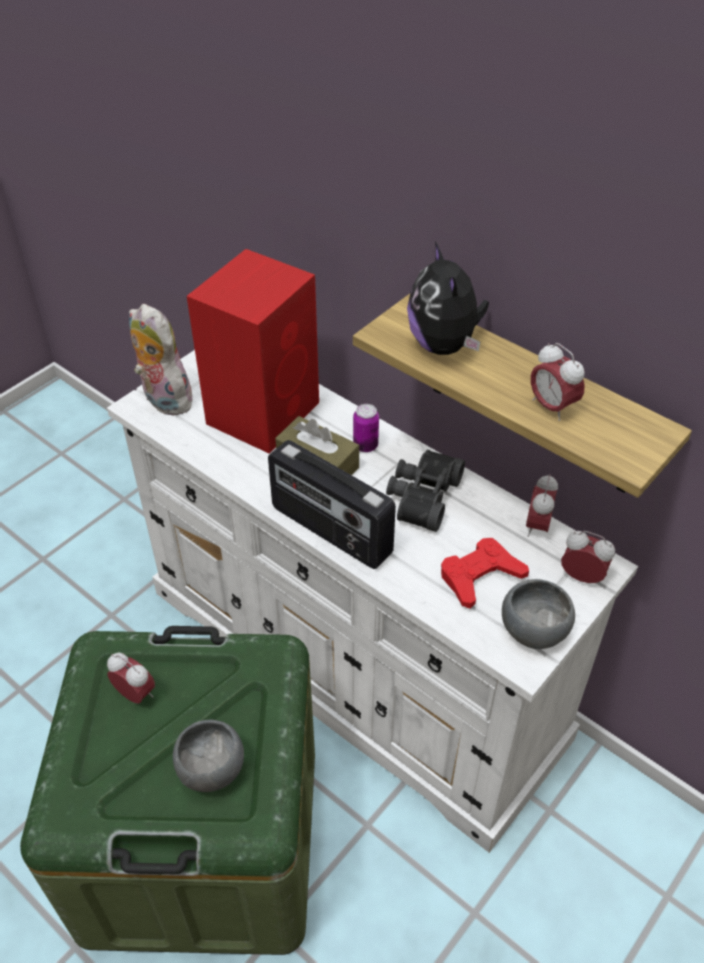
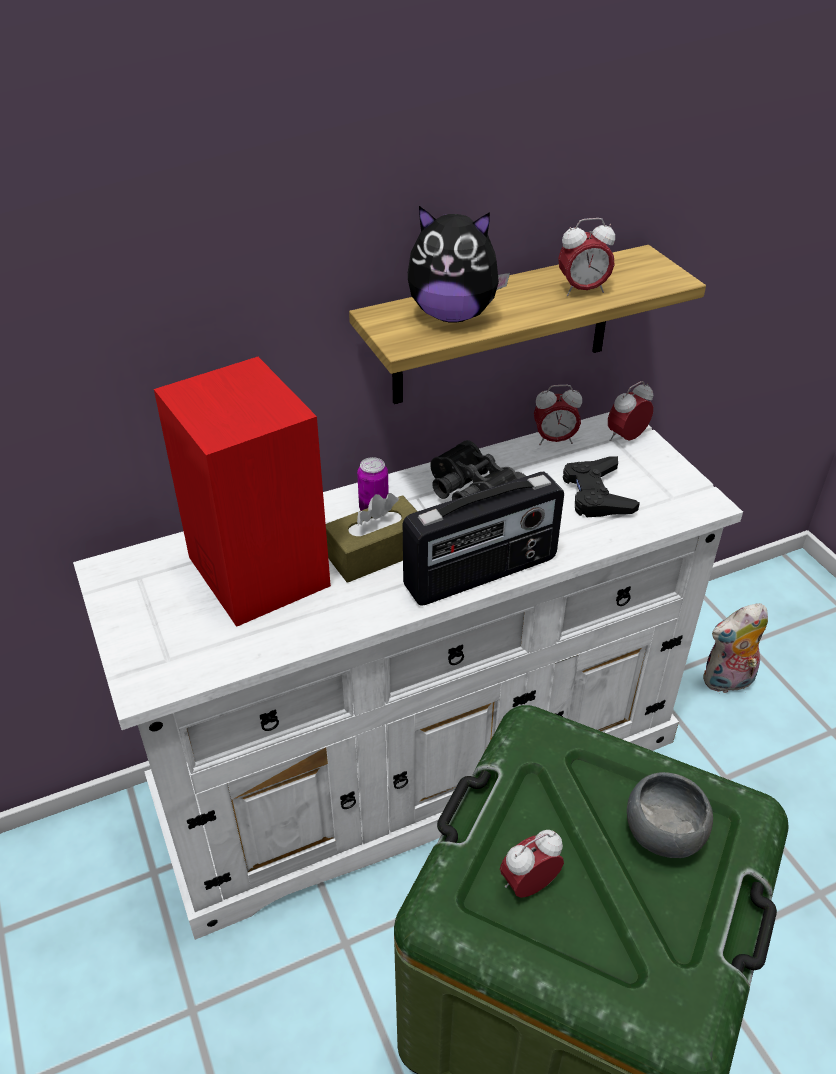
camera: 65 degrees left, 5 degrees down
(163, 399) = (156, 655): plush toy -> plush toy (727, 682)
(480, 576) = (597, 494): red game controller -> black game controller
(534, 632) = (675, 486): grey bowl -> none
(537, 526) = (554, 440): alarm clock -> alarm clock turned 45 degrees counterclockwise

